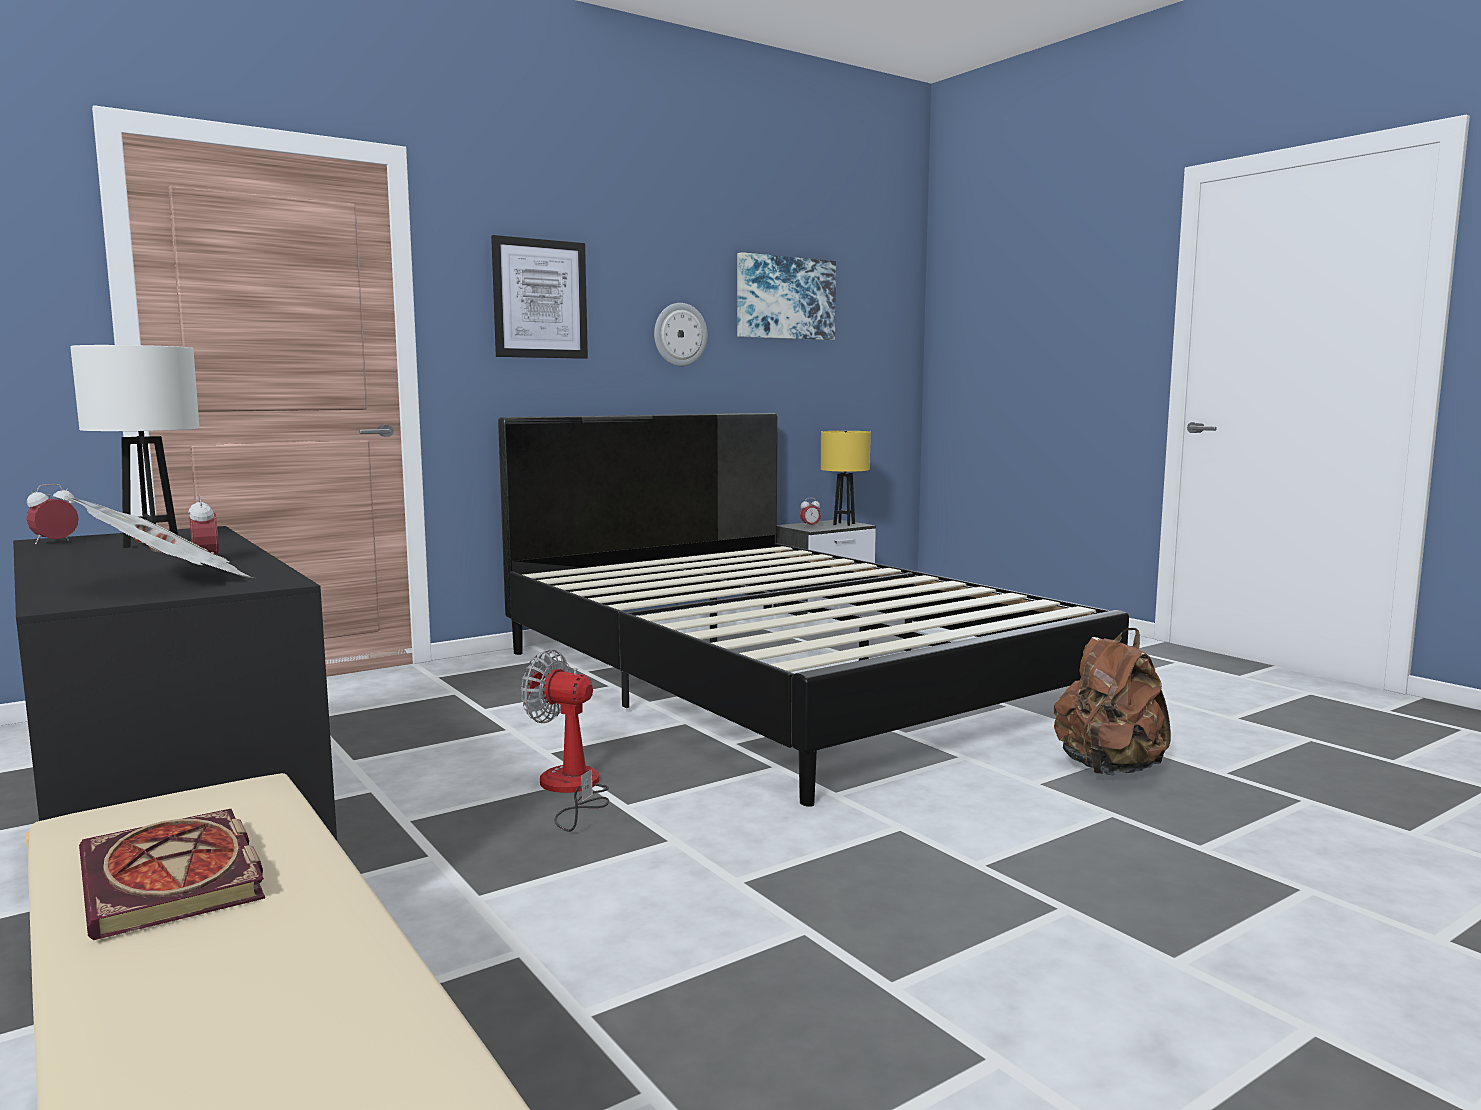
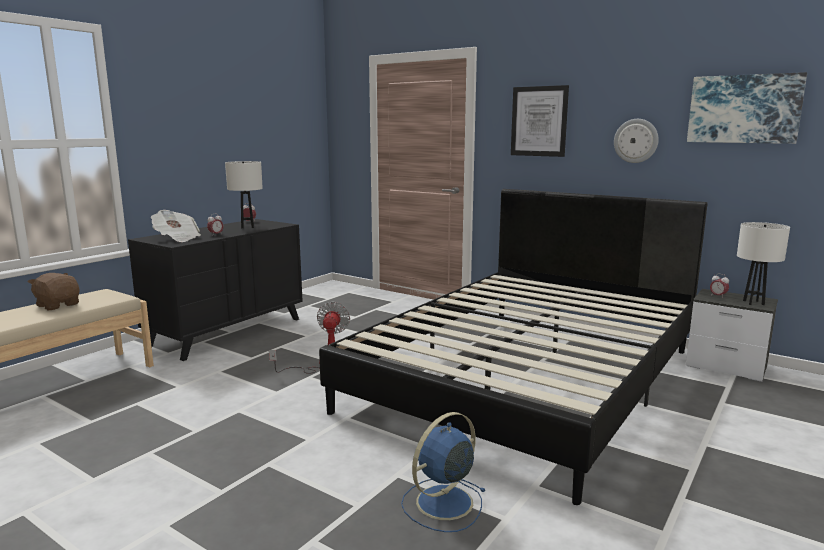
camera: 70 degrees right, 5 degrees up
(176, 880) = (58, 305): book -> brown plush toy
(844, 524) = (753, 302): yellow table lamp -> white table lamp
(1109, 769) = (442, 503): brown backpack -> blue fan

